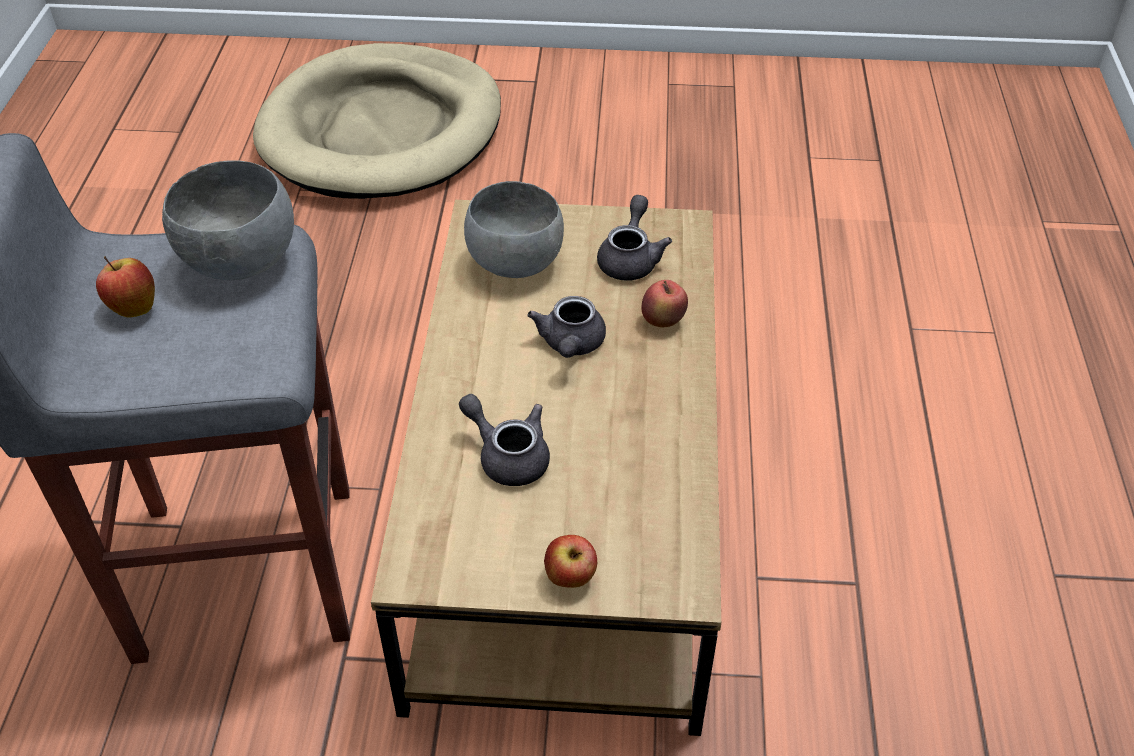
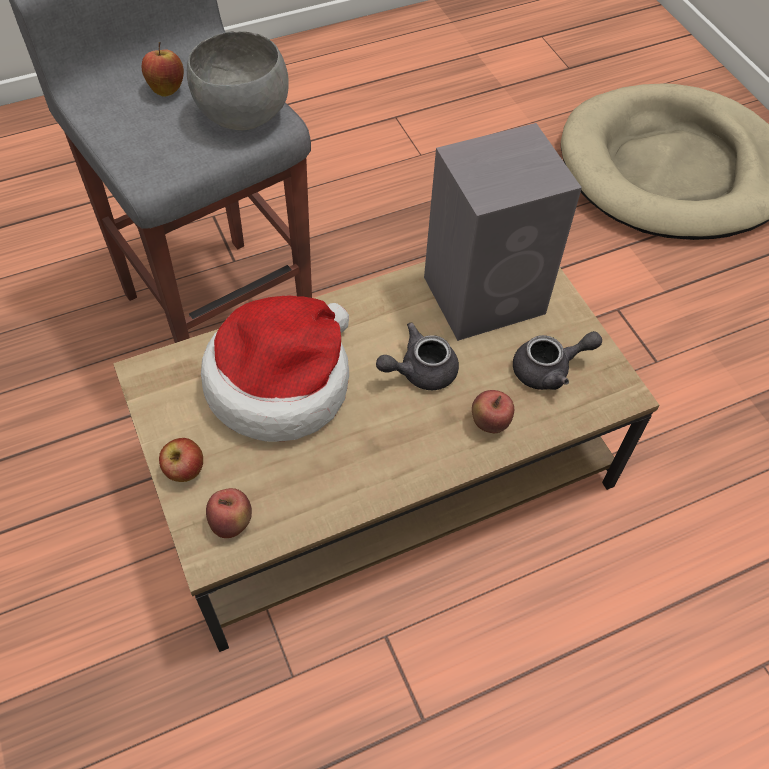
camera: 60 degrees right, 10 degrees up
(508, 456) = (281, 381): grey teapot -> hat
(514, 262) = (487, 294): grey bowl -> grey speaker
(659, 559) = (232, 523): none -> apple

